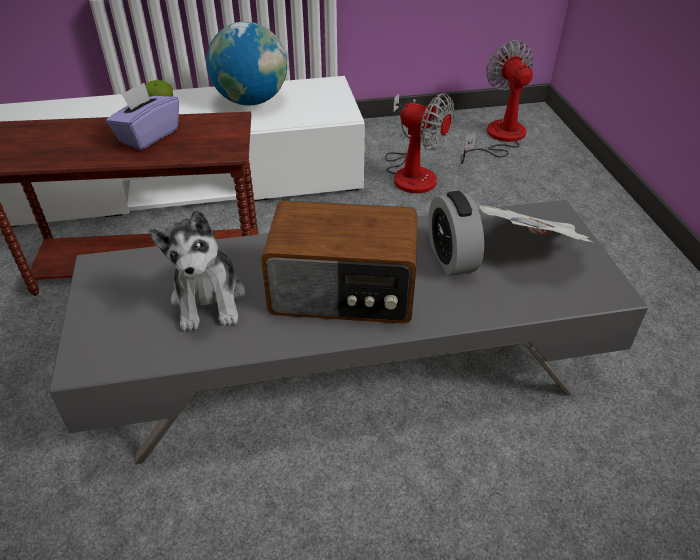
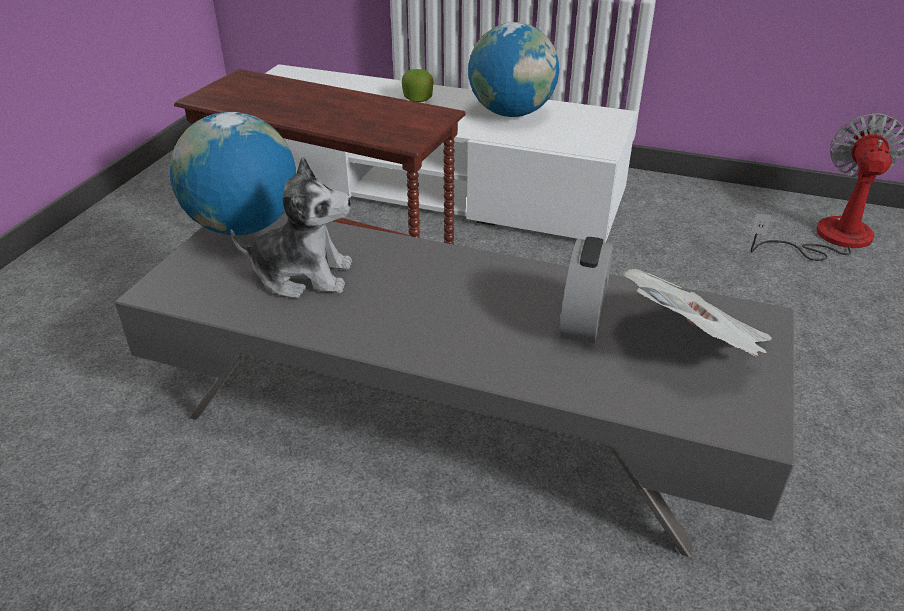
camera: 30 degrees right, 5 degrees down
(112, 273) = (243, 226): none -> globe
(148, 136) = (348, 109): purple tissue box -> none
(209, 299) = (303, 275): plush toy -> plush toy turned 105 degrees counterclockwise
(343, 292) = (433, 314): radio -> none
(412, 172) = (680, 244): fan -> none

